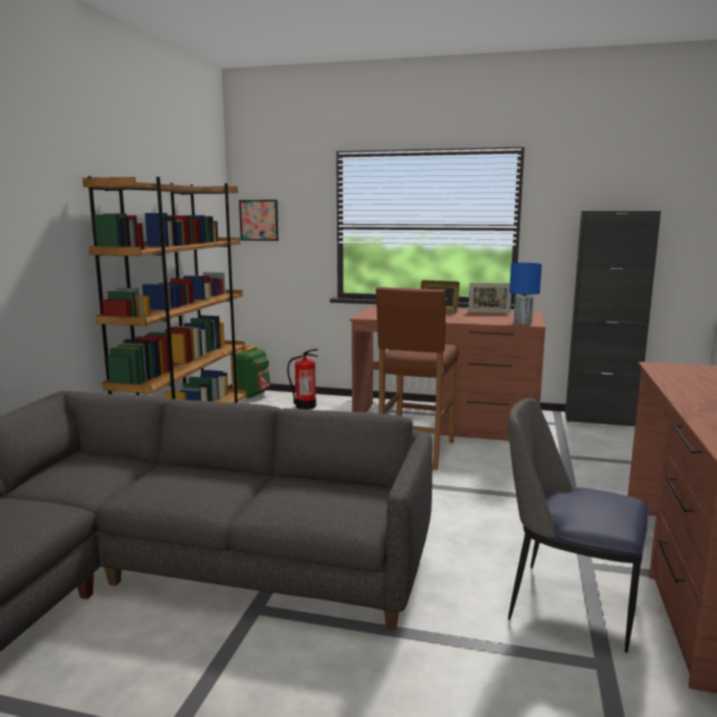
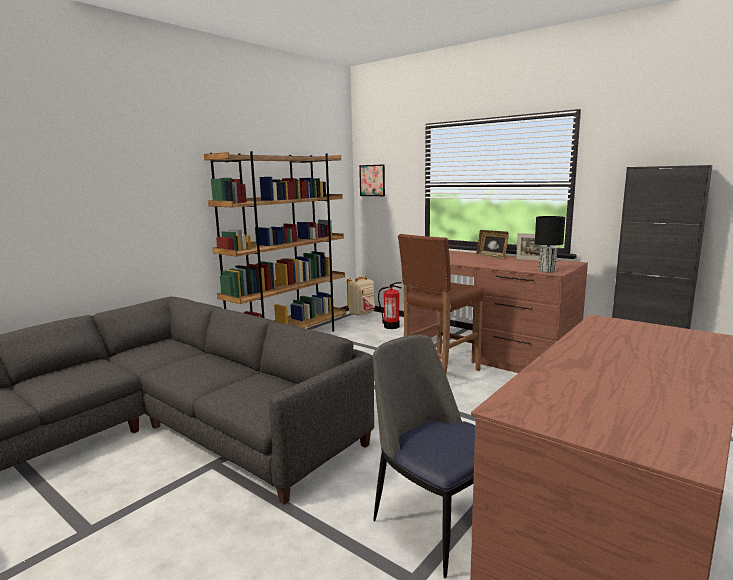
camera: 25 degrees right, 0 degrees up
(252, 395) = (362, 314): green backpack -> beige backpack
(522, 323) = (546, 271): blue table lamp -> black table lamp

